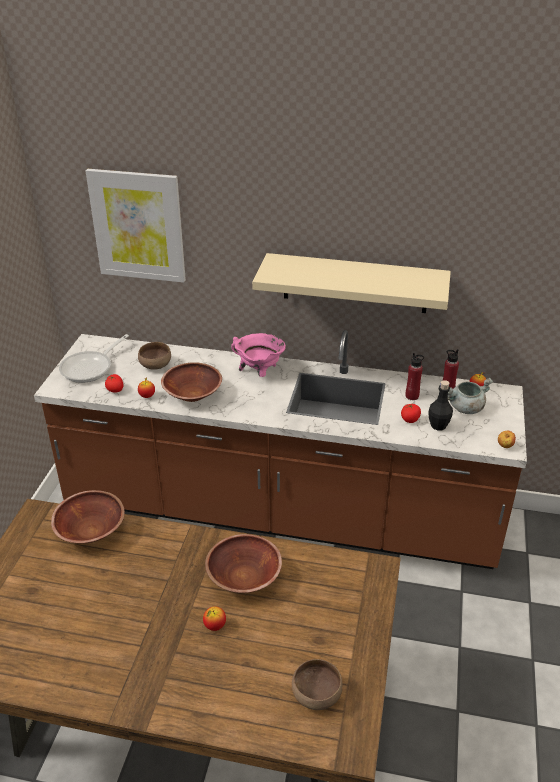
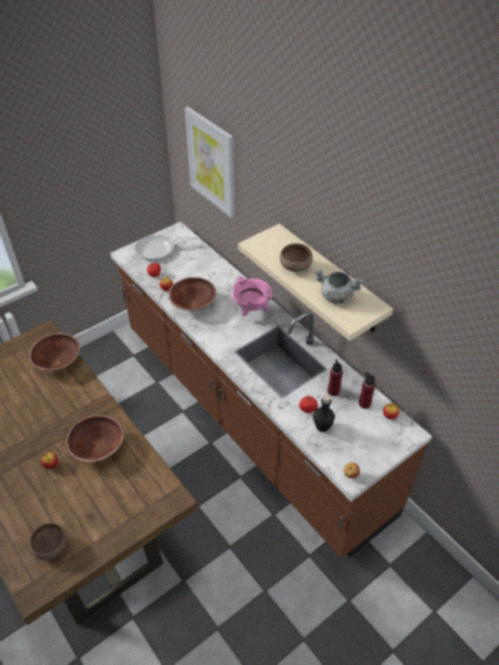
camera: 40 degrees right, 10 degrees up
(156, 366) = (195, 269): brown bowl -> brown bowl (295, 267)
(465, 408) = (360, 426): grey cooking pot -> grey cooking pot (335, 296)

